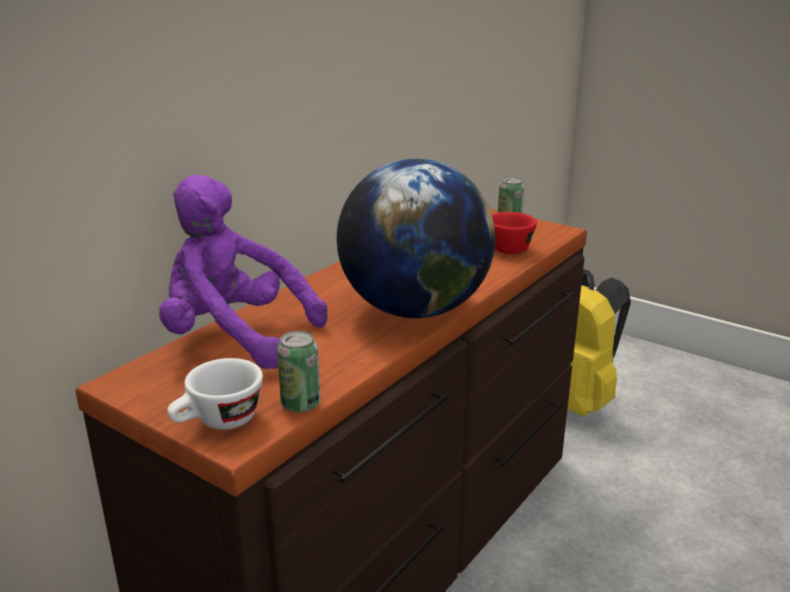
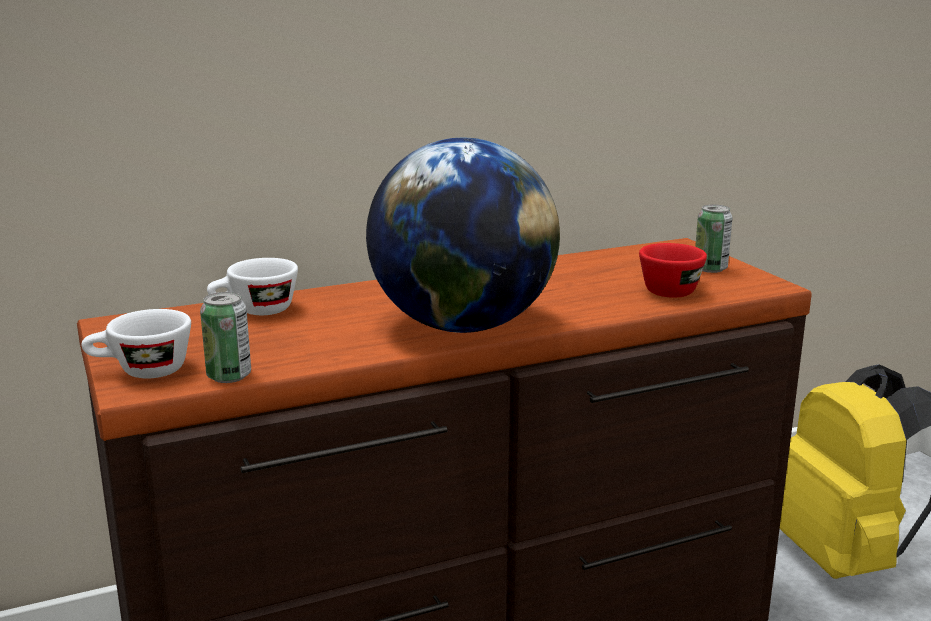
camera: 30 degrees right, 5 degrees down
(235, 337) = (255, 311): purple plush toy -> white cup

